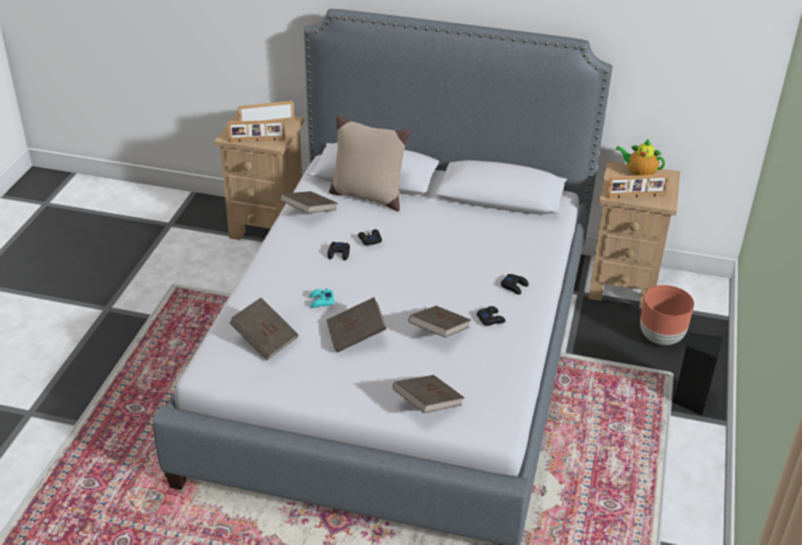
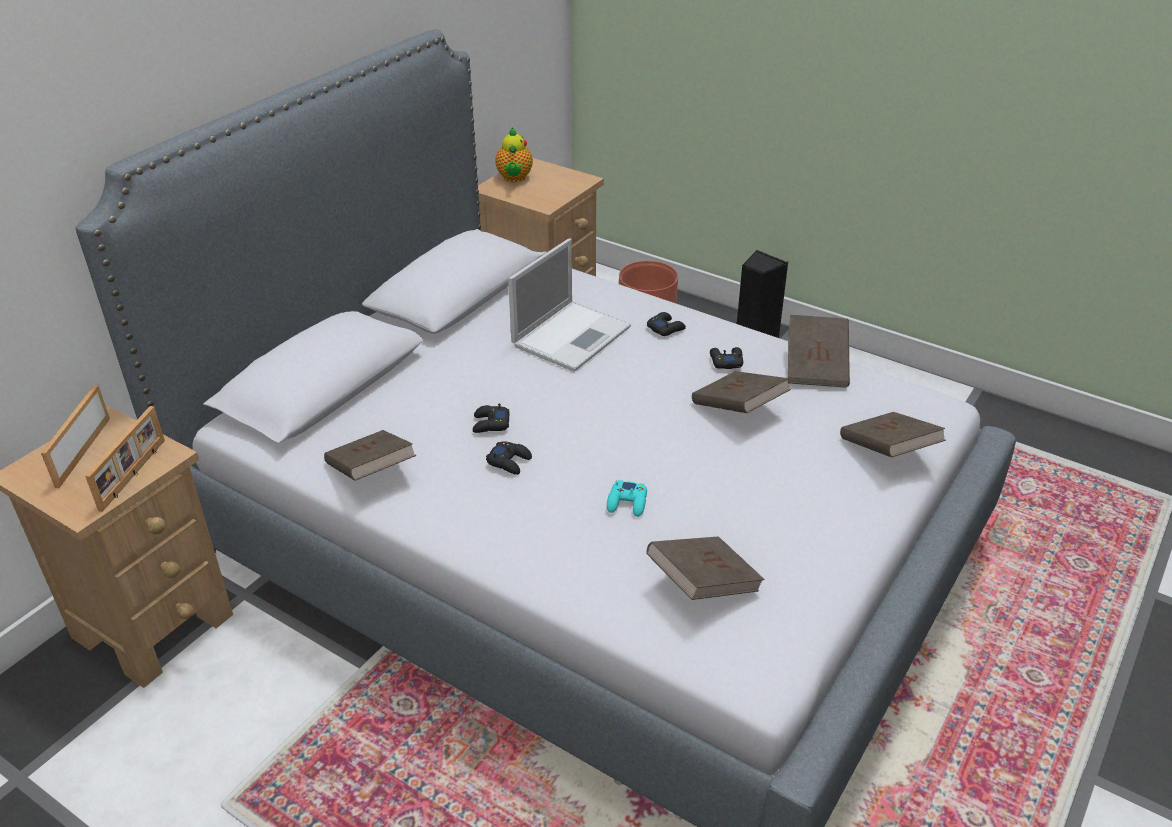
camera: 70 degrees left, 0 degrees up
(356, 336) = (725, 484): brown book -> brown book (816, 367)
(367, 196) = (370, 403): beige pillow -> none
(480, 250) = (572, 335): none -> laptop
(636, 196) = (560, 192): picture frame -> none
(639, 174) = (514, 178): teapot -> teapot turned 45 degrees counterclockwise

